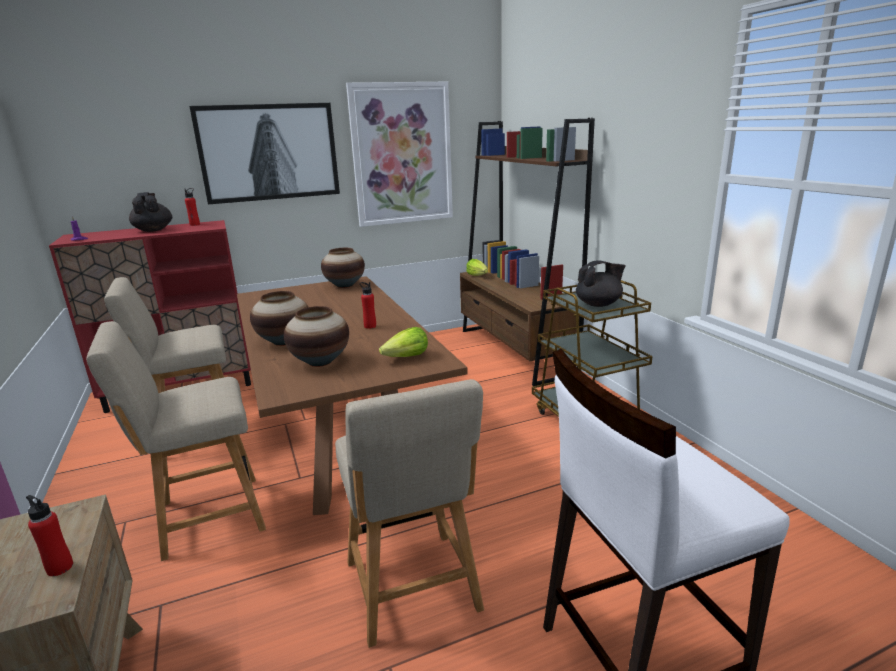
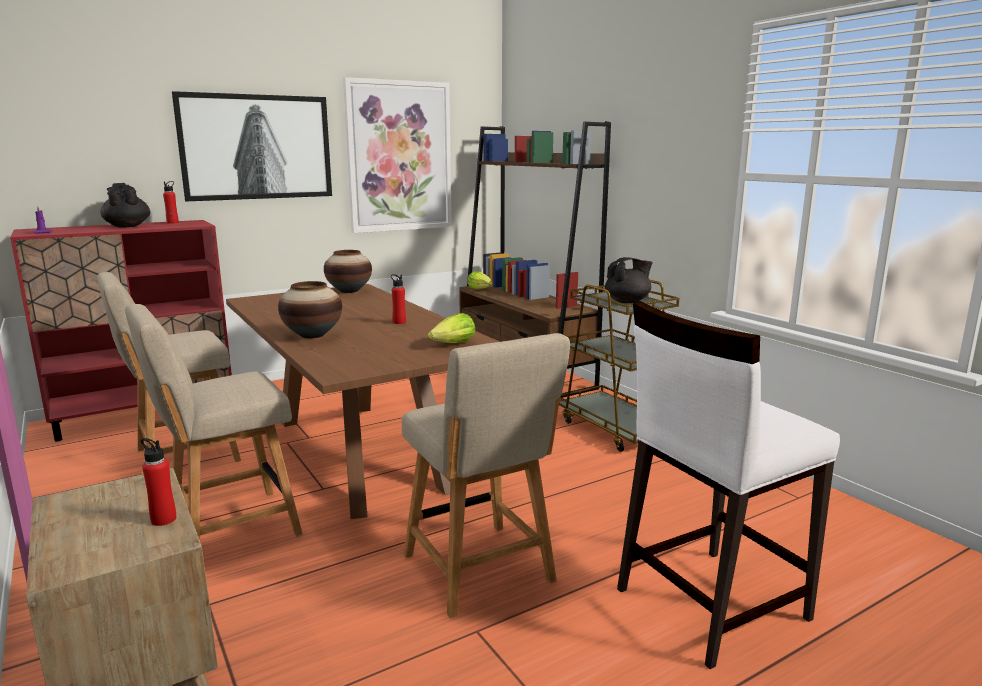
camera: 10 degrees left, 5 degrees down
(320, 362) = (364, 349): vase -> none

